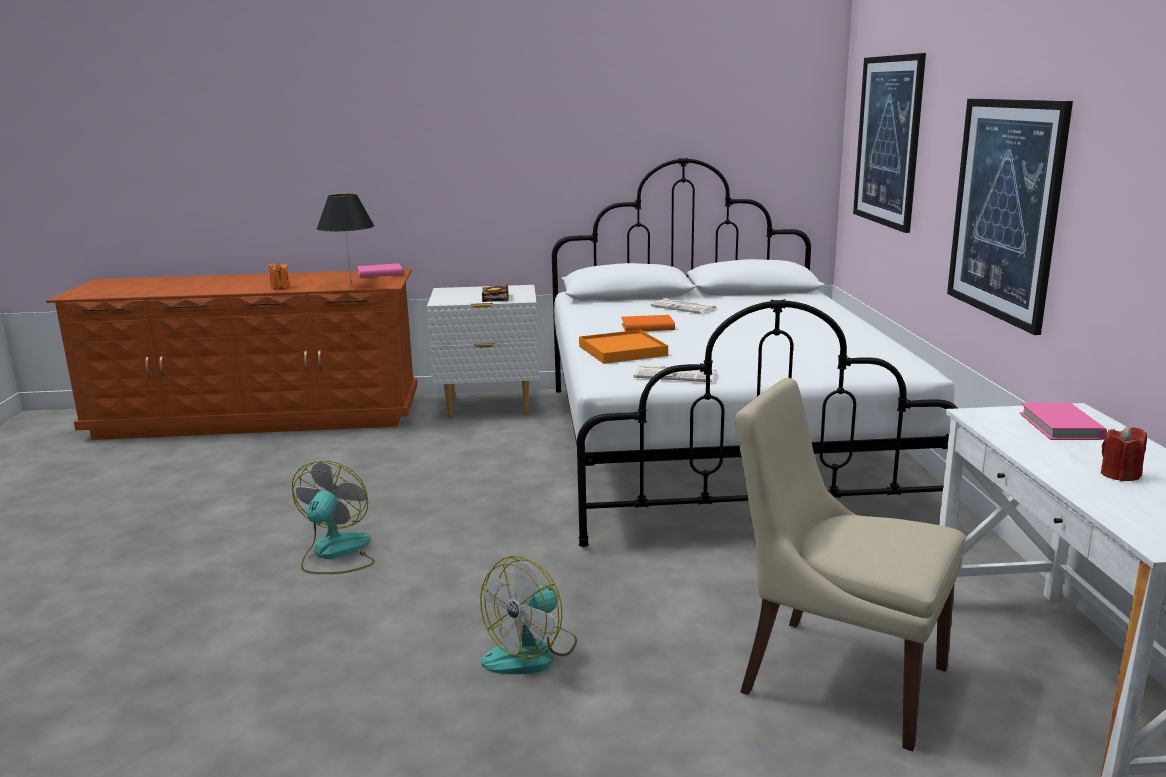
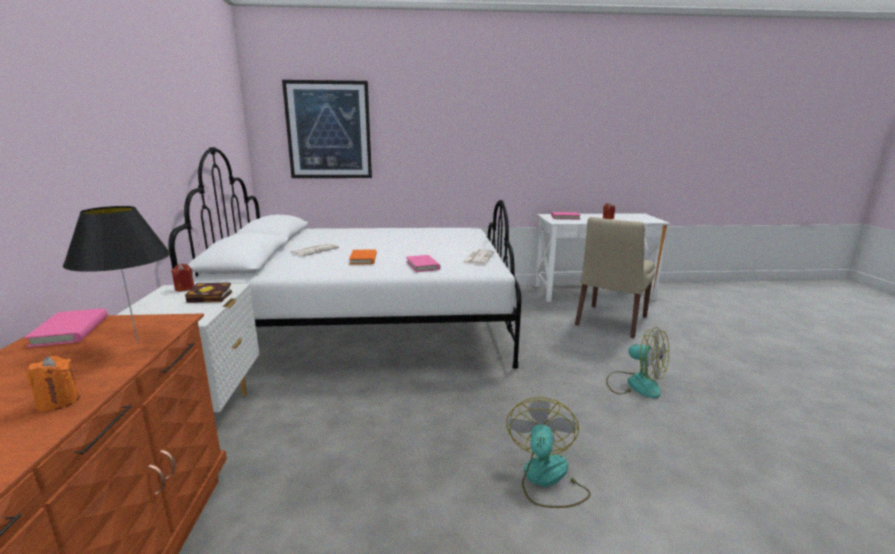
camera: 90 degrees left, 0 degrees up
(335, 554) = (546, 479): fan -> fan turned 90 degrees clockwise
(522, 290) = (184, 288): none -> red candle
(622, 351) = (422, 266): orange tray -> pink book
(1005, 209) = (466, 153): picture -> none

